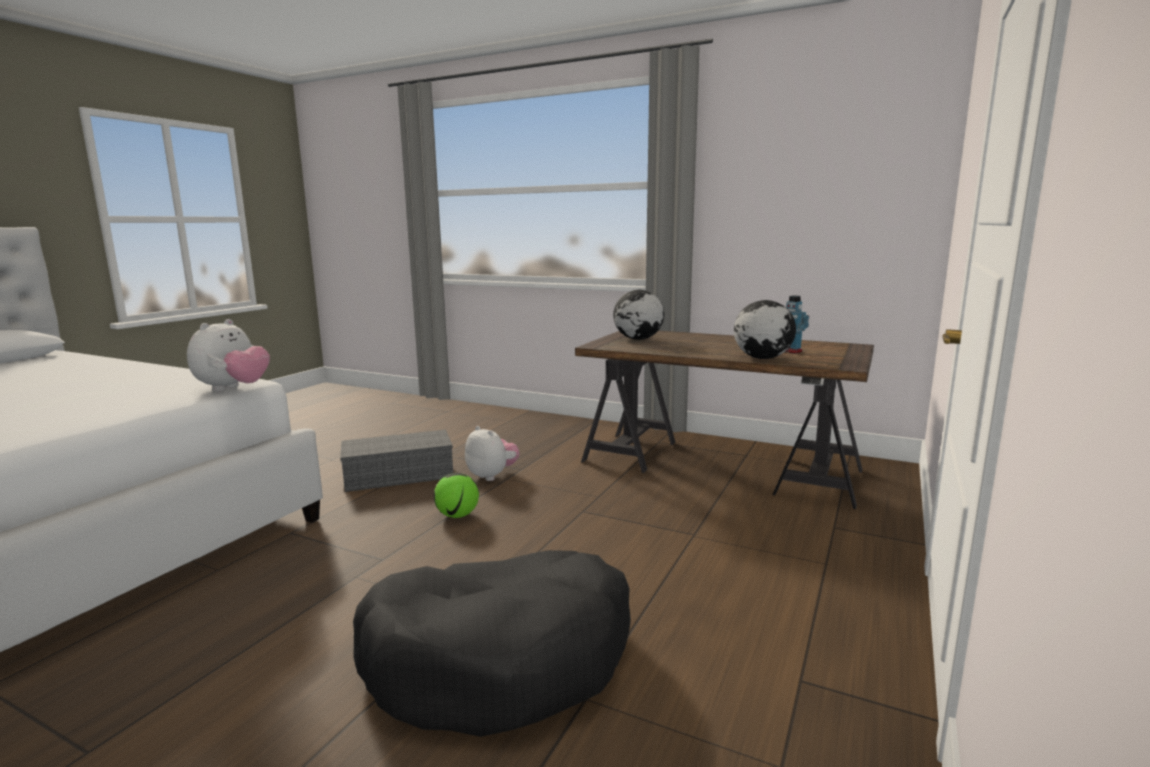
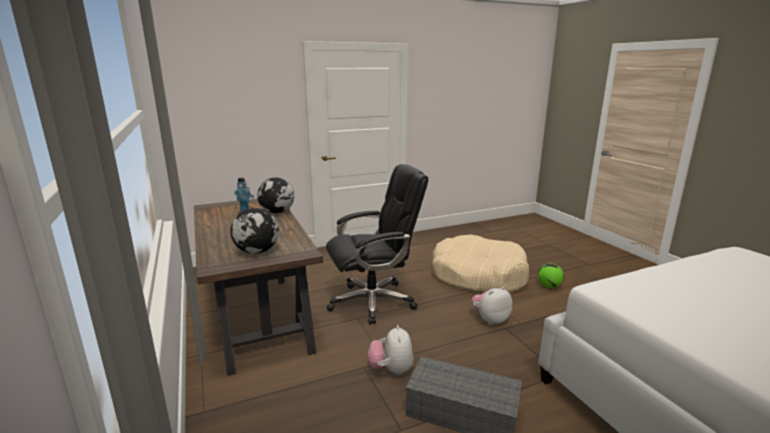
camera: 140 degrees left, 5 degrees up
(233, 389) = (605, 279): plush toy -> plush toy (490, 320)
(458, 515) = (447, 340): football -> football (549, 286)
(500, 658) = (478, 275): black dog bed -> beige dog bed
(614, 520) = (373, 302): none -> black office chair

